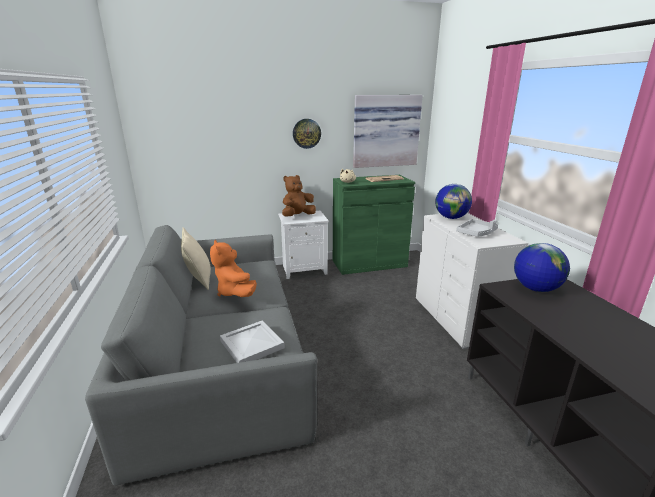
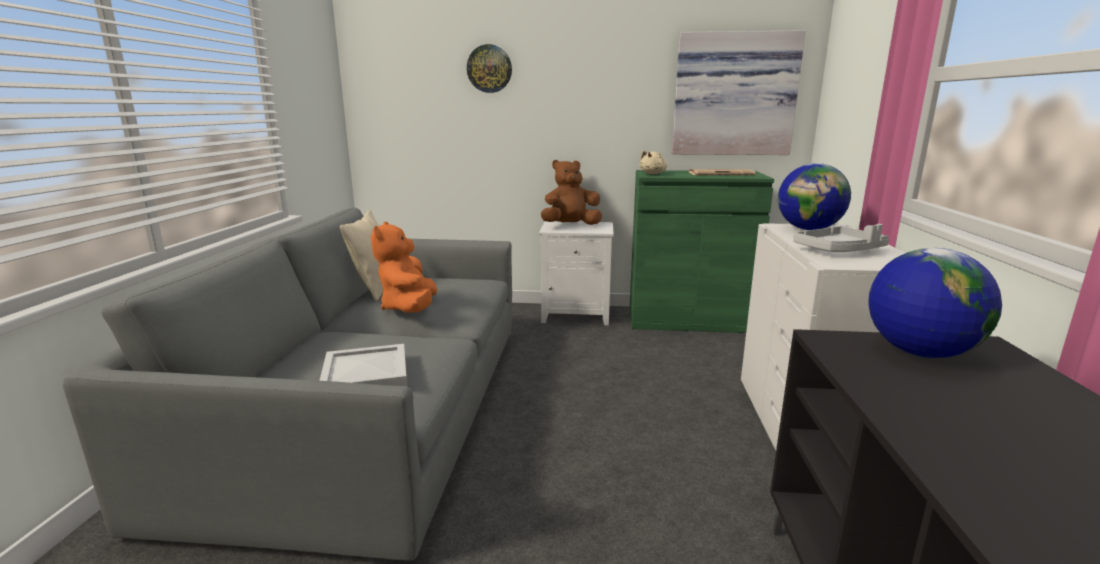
camera: 20 degrees right, 5 degrees down
(306, 133) = (596, 95): wall clock -> wall clock (489, 69)

